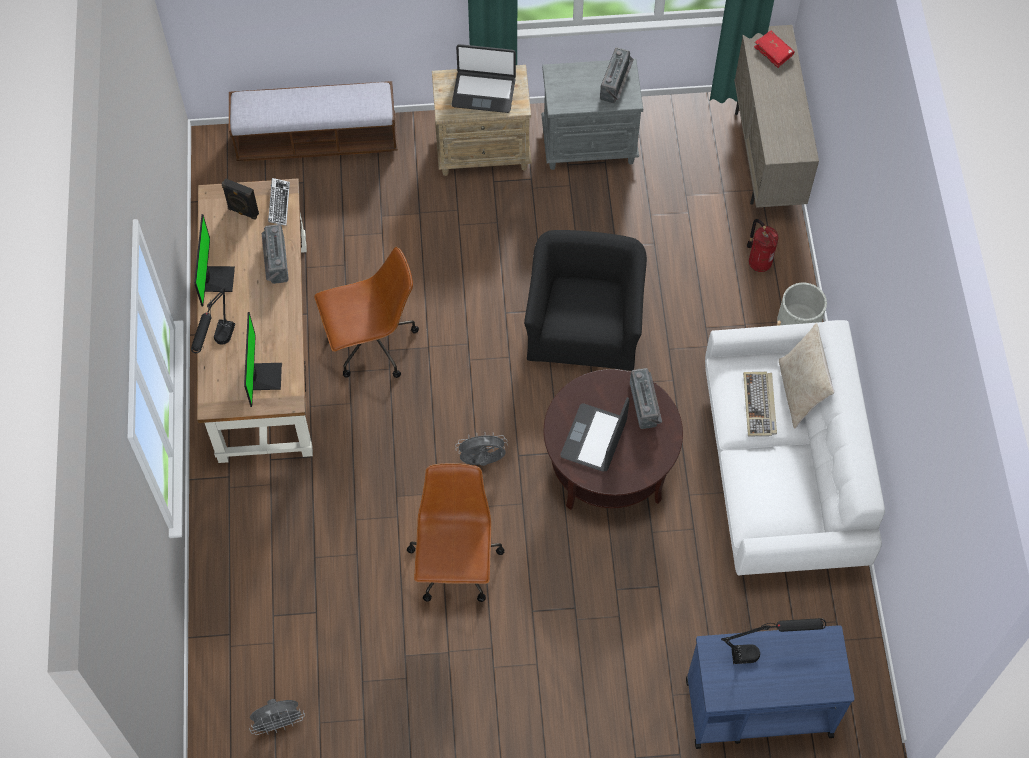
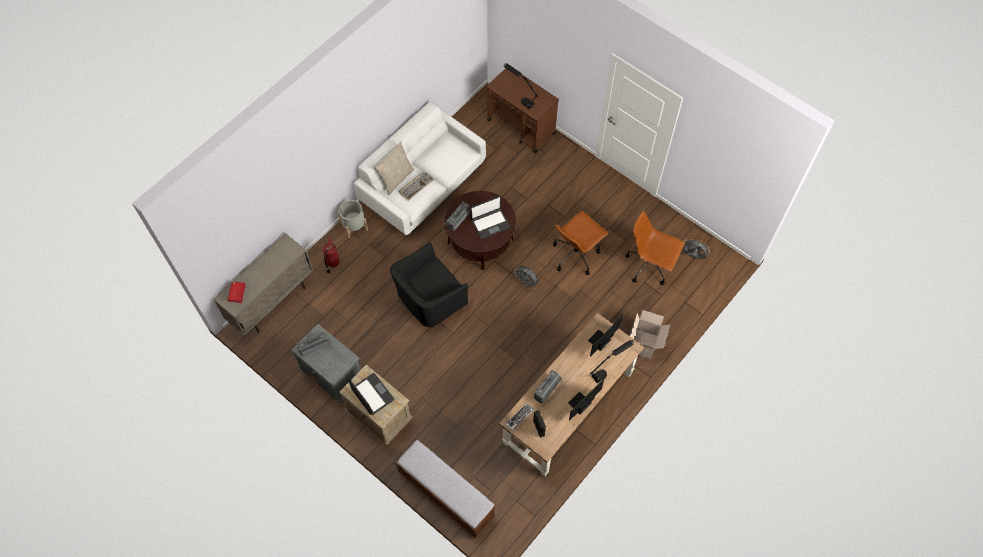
camera: 135 degrees left, 0 degrees up
(235, 516) = (644, 345): none -> cardboard box
(371, 345) = (521, 368): brown office chair -> brown office chair (650, 265)
(757, 707) = (521, 127): blue cart -> brown cart

